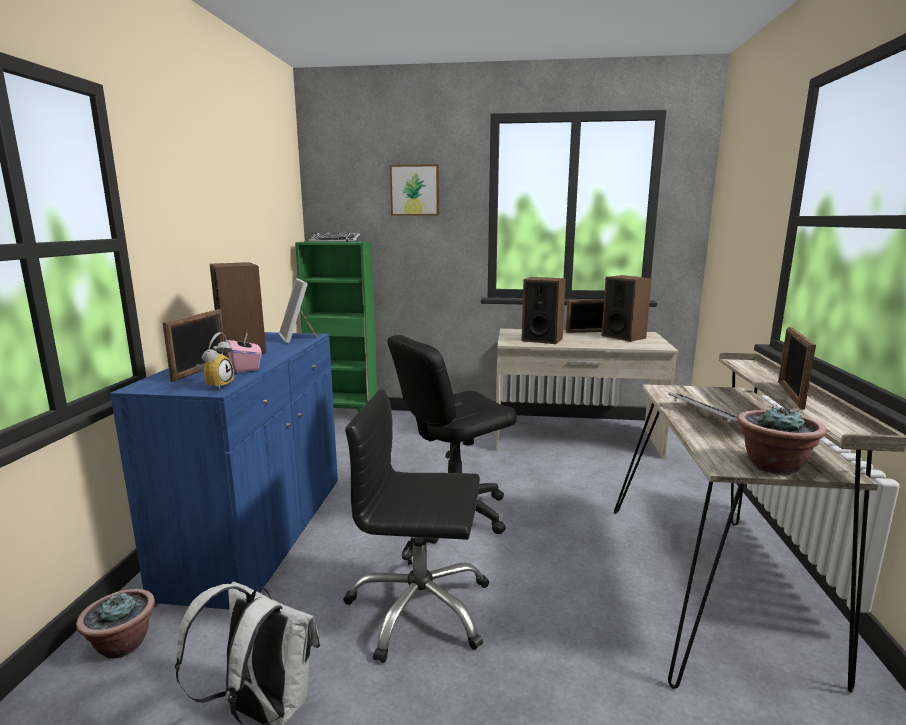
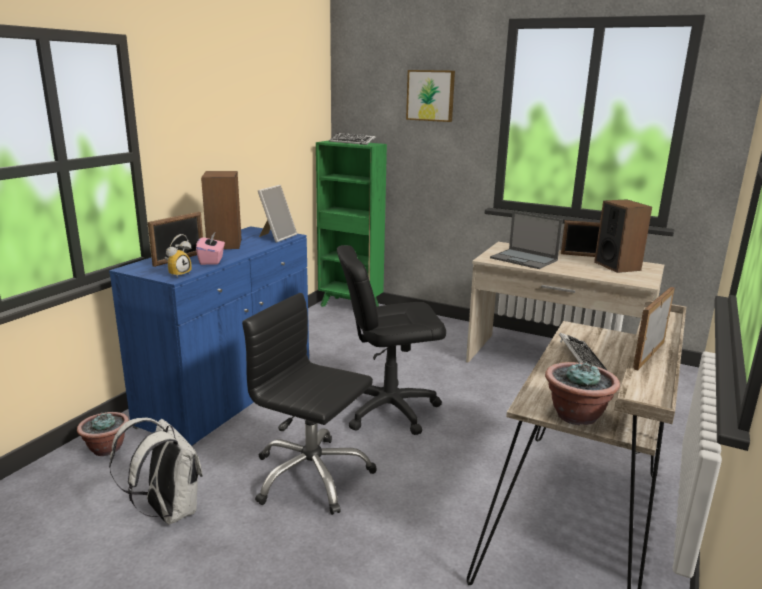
camera: 20 degrees right, 5 degrees up
(298, 338) = (277, 237): picture frame -> picture frame turned 150 degrees counterclockwise
(542, 339) = (524, 259): speaker -> laptop

